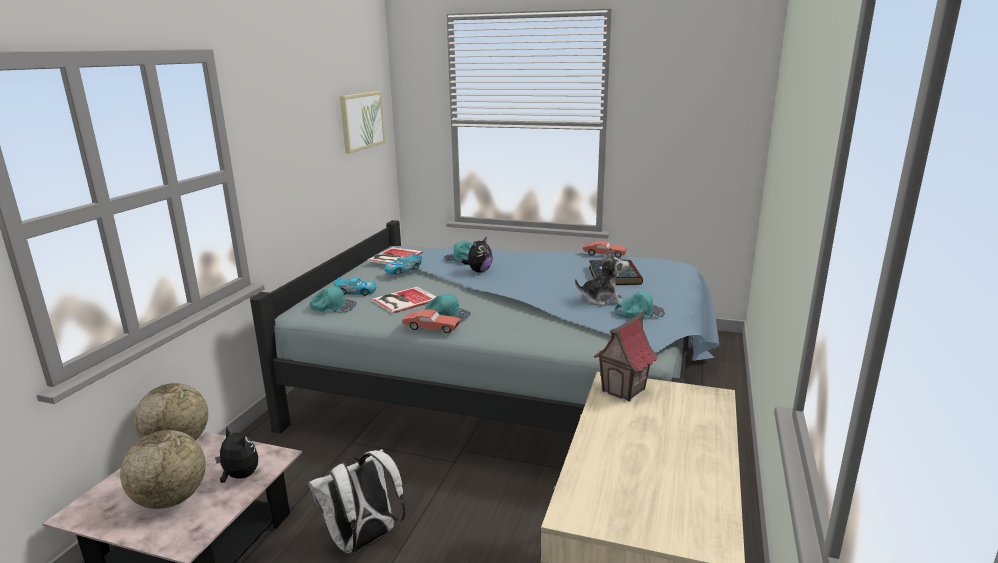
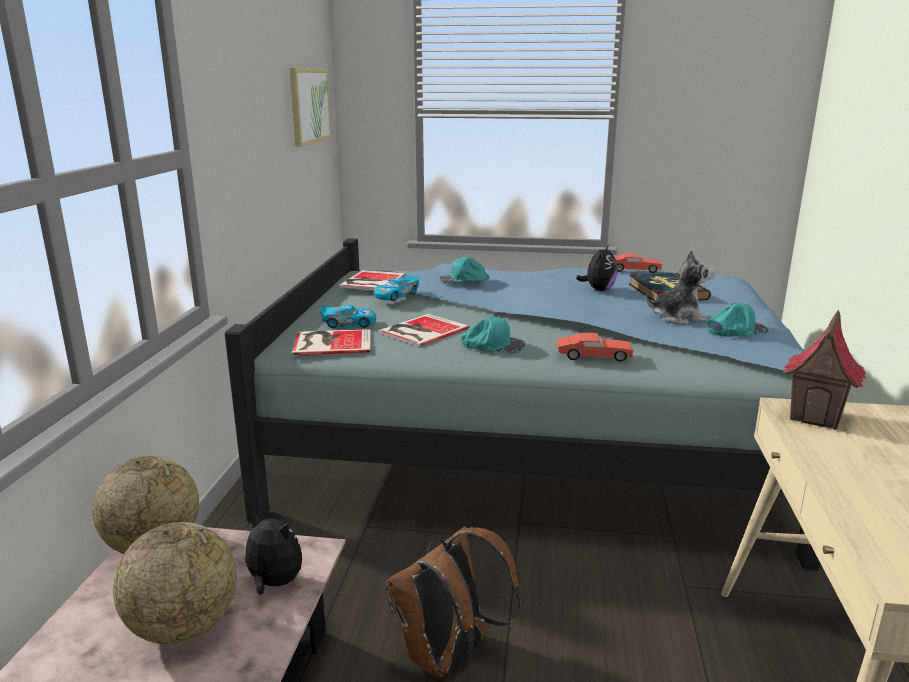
camera: 10 degrees left, 0 degrees up
(333, 306) = (330, 342): turquoise cap -> book
(363, 541) = (449, 657): white backpack -> brown backpack
(431, 328) = (485, 361): red toy car -> red toy car (593, 357)
(479, 271) = (494, 294): plush toy -> plush toy (598, 290)

